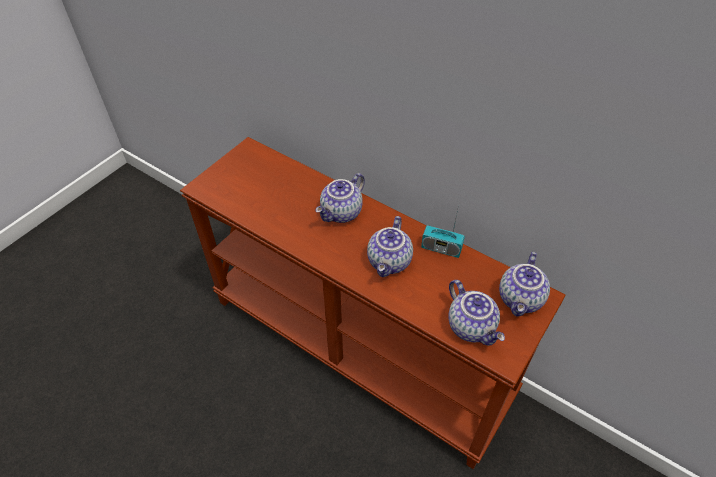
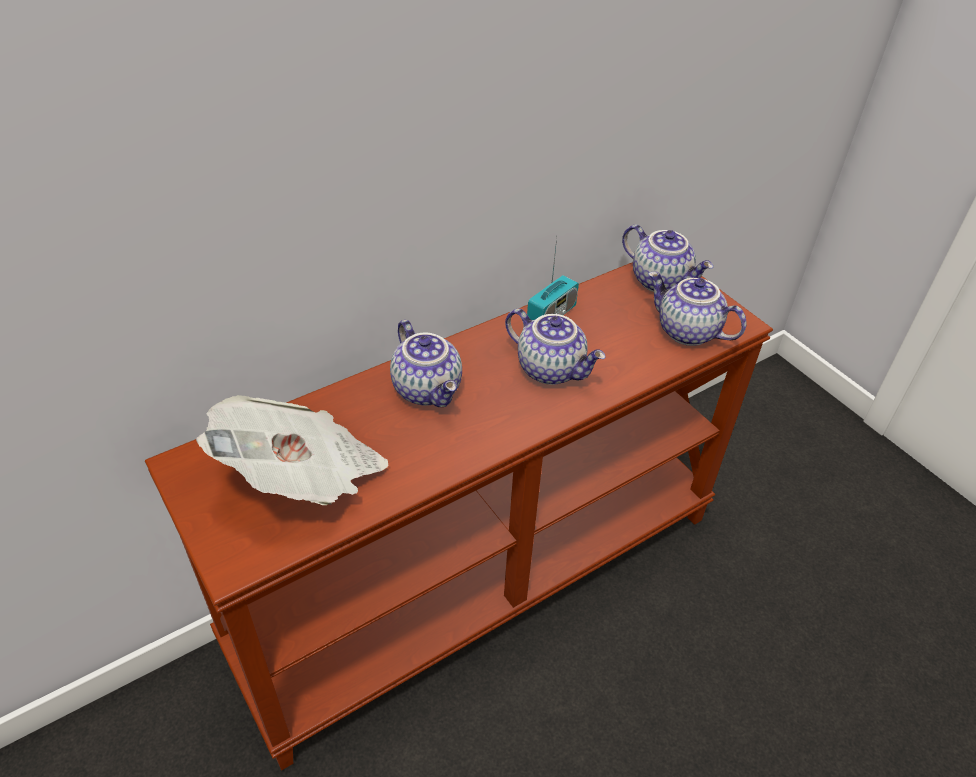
camera: 70 degrees left, 5 degrees down
(259, 189) = (304, 476): none -> newspaper
(472, 326) = (686, 332): teapot -> teapot turned 135 degrees counterclockwise

